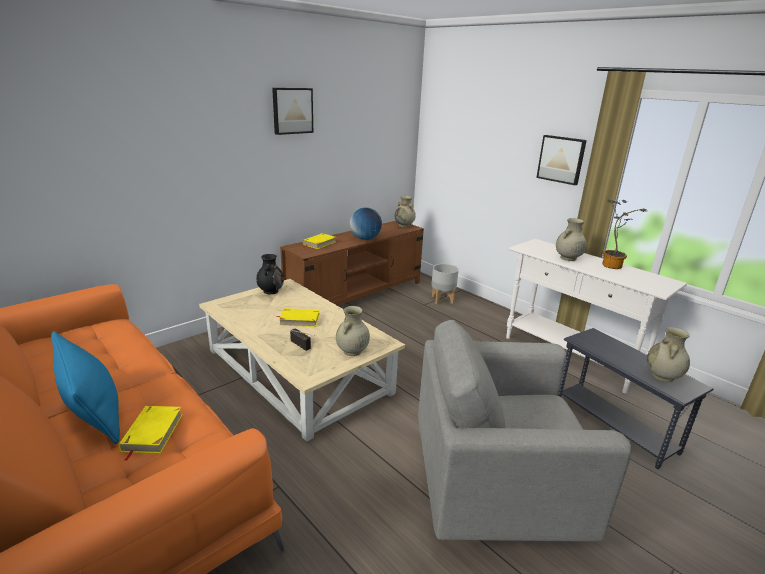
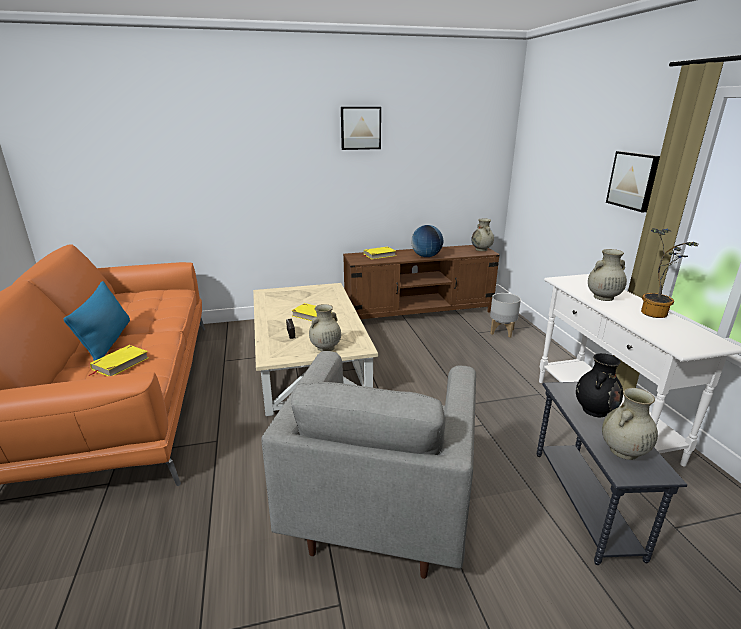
camera: 30 degrees right, 0 degrees up
(271, 291) = (314, 289): black vase -> black vase (594, 410)
(493, 494) = (379, 513): grey armchair -> grey armchair turned 105 degrees counterclockwise

